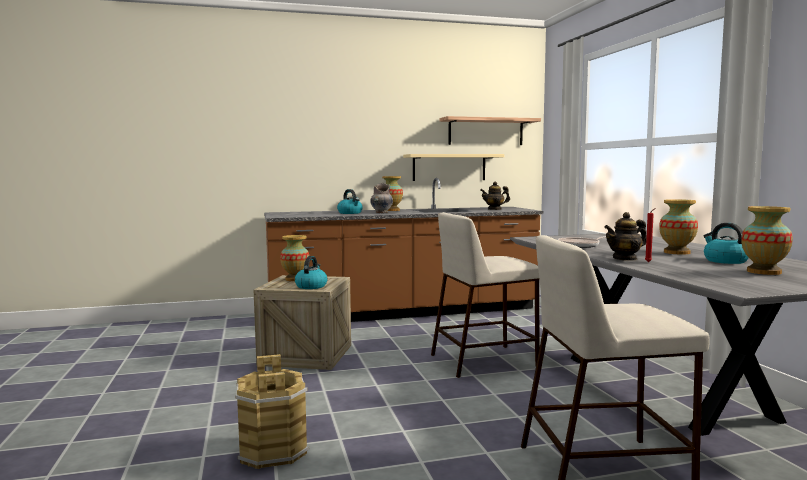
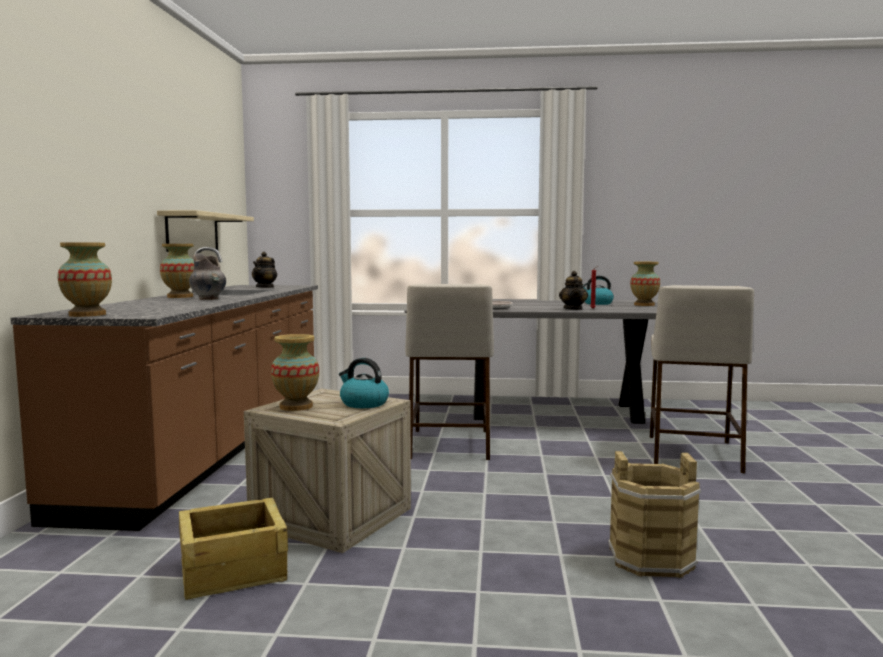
camera: 70 degrees left, 0 degrees up
(230, 350) = (232, 570): none -> crate
(350, 213) = (178, 303): kettle -> none
(486, 132) = (214, 186): shelf -> none
(677, 252) = (552, 303): vase -> vase (87, 315)

